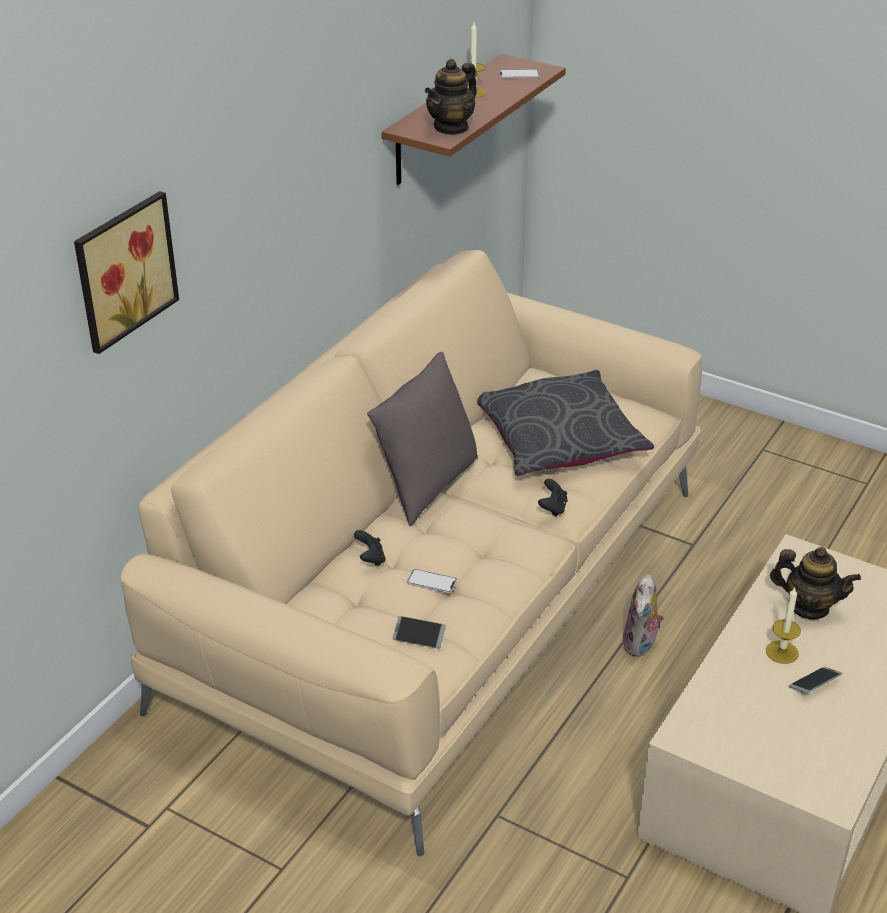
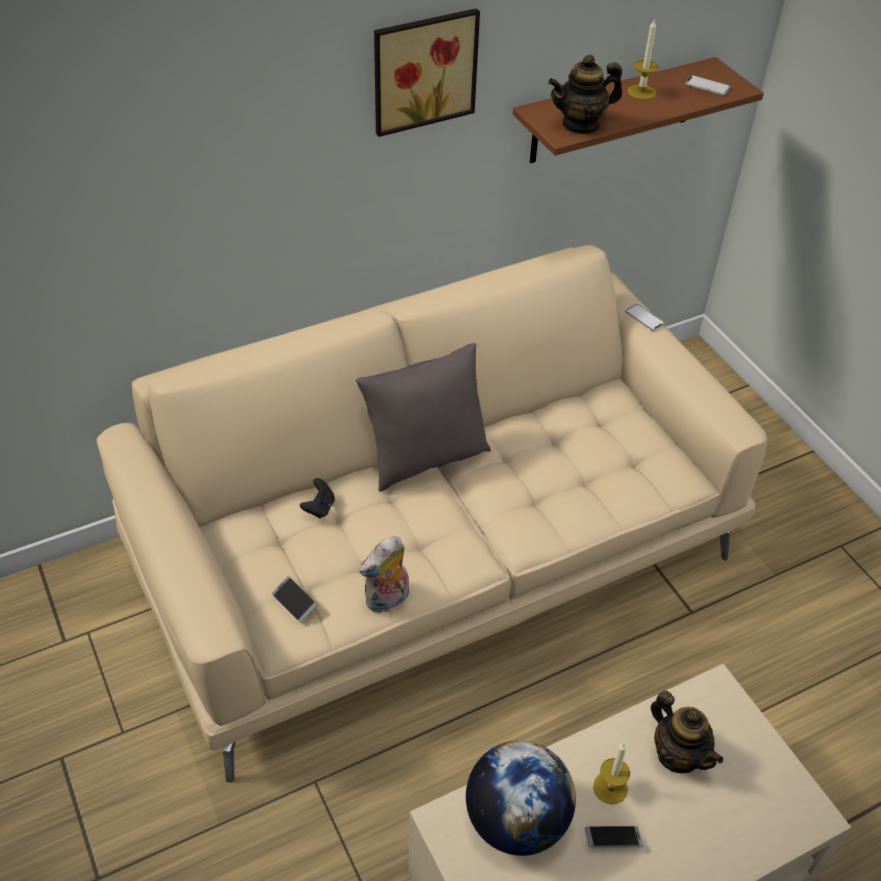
camera: 30 degrees right, 10 degrees up
(122, 269) = (125, 178): picture -> picture (423, 69)
(432, 582) = (349, 555): phone -> phone (644, 318)
(553, 508) = (513, 532): black game controller -> none
(558, 438) = (579, 463): grey pillow -> none
(641, 645) = (563, 687): plush toy -> plush toy (387, 601)
(735, 708) = (516, 821): none -> globe

